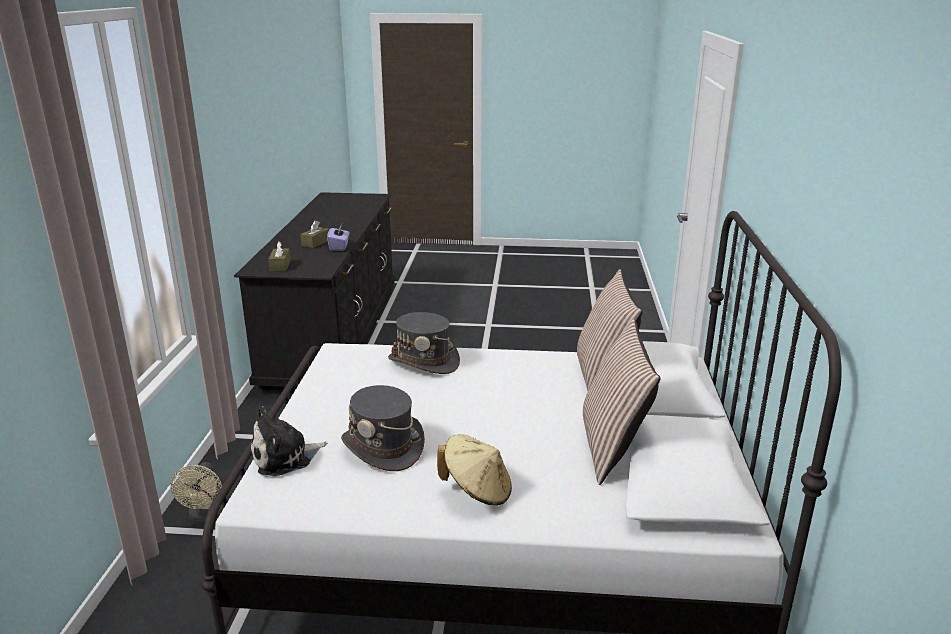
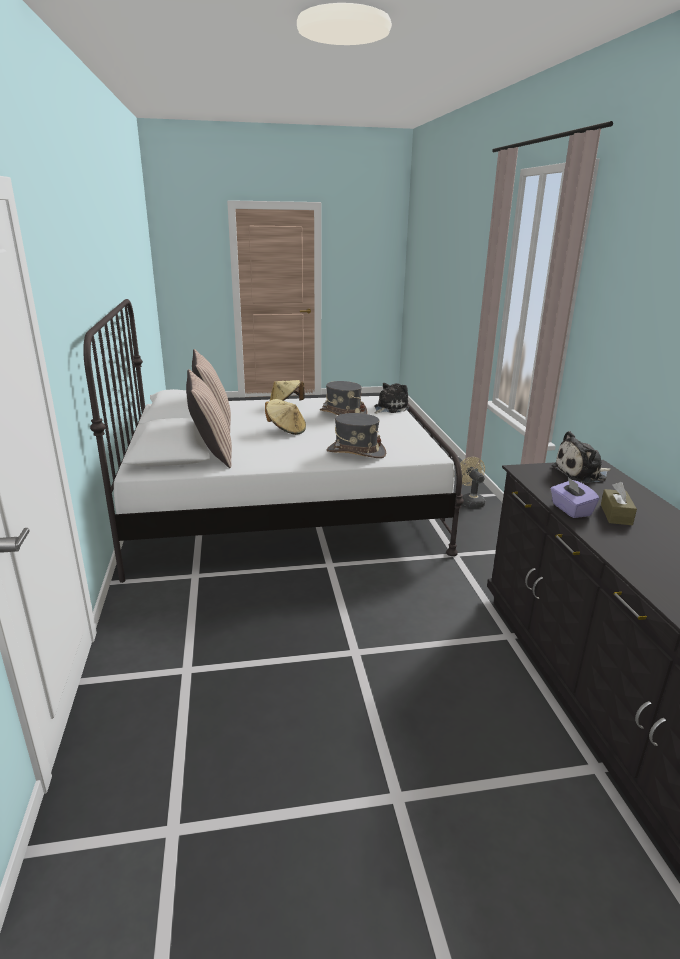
camera: 165 degrees right, 0 degrees up
(280, 266) = (581, 473): brown tissue box -> plush toy
(496, 413) = (286, 430): none -> beige hat

